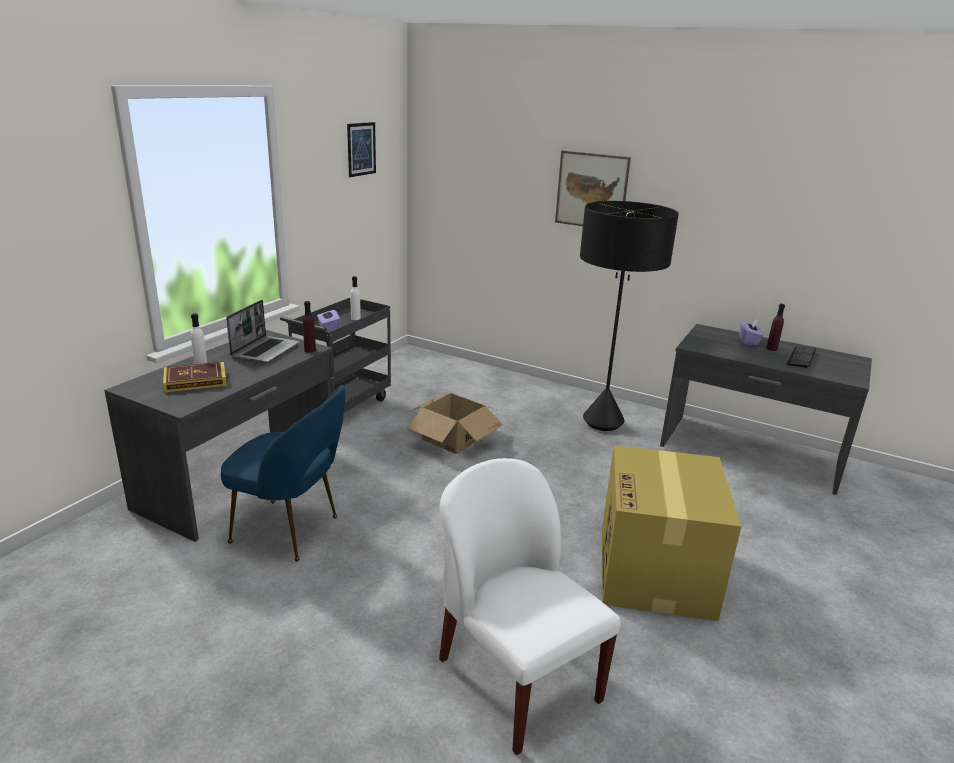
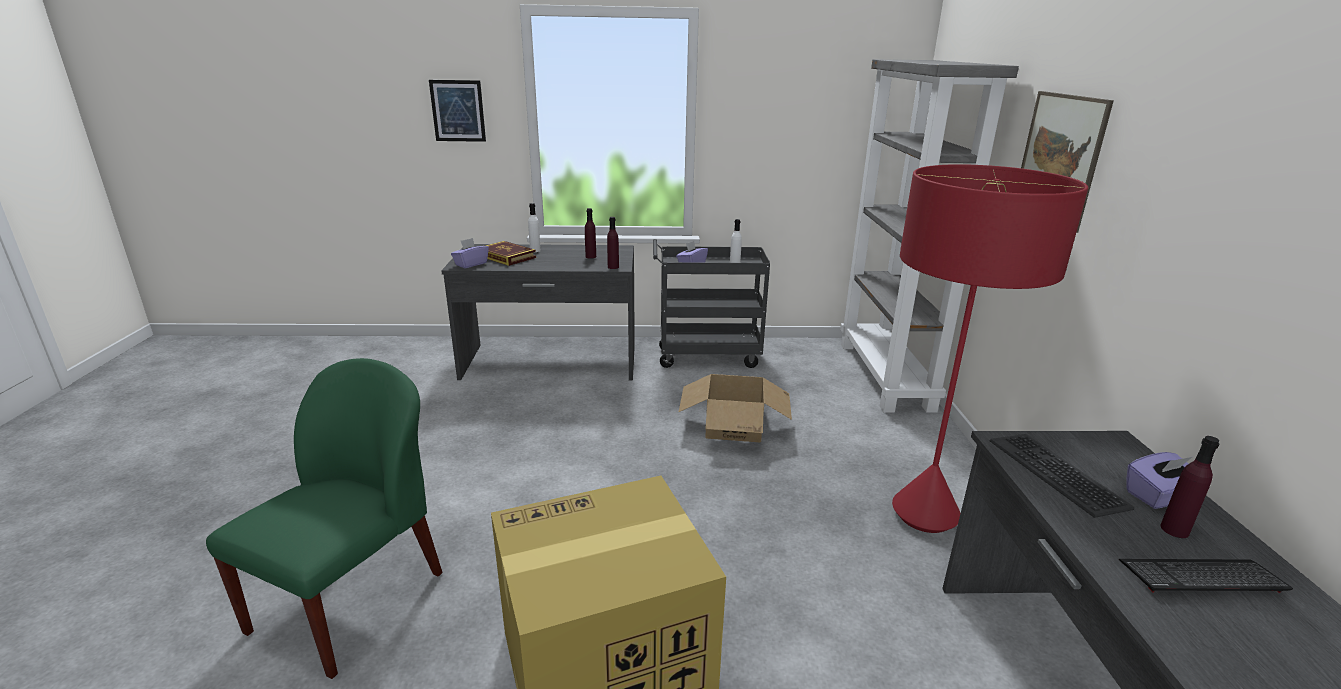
camera: 60 degrees right, 0 degrees up
(188, 400) = (471, 264): none -> purple tissue box
(265, 350) = (590, 256): laptop -> purple bottle
(292, 532) = (497, 409): blue chair -> none
(361, 149) = (833, 86): picture -> picture (458, 111)
(454, 366) = (886, 376): none -> grey bookcase
(515, 677) = (353, 599): white chair -> green chair
(602, 423) = (924, 516): black floor lamp -> red floor lamp
(722, 348) = (1057, 473): none -> keyboard

